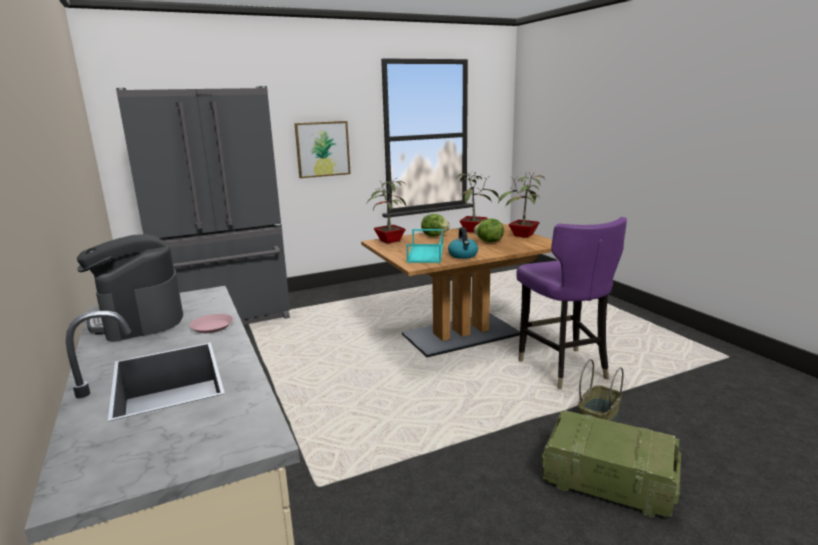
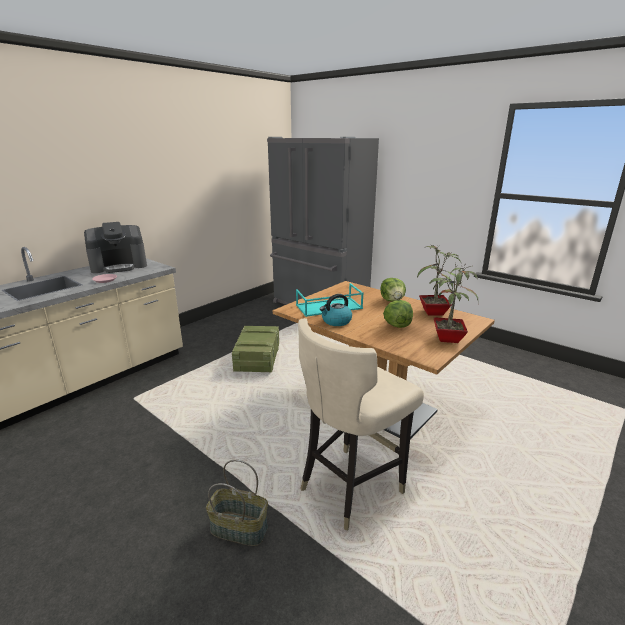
camera: 65 degrees right, 5 degrees up
(138, 318) = (119, 266): coffee machine -> coffee machine turned 150 degrees counterclockwise
(322, 149) = (428, 195): picture -> none
(388, 241) = (353, 288): potted plant -> none
(563, 368) = (350, 487): purple chair -> beige chair
(610, 480) = (149, 546): crate -> crate (258, 359)

